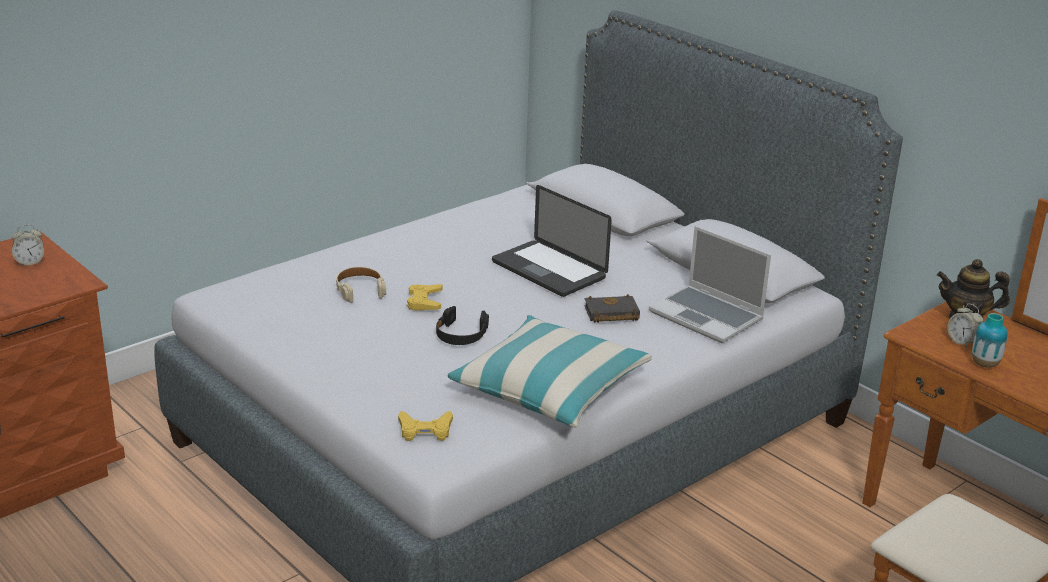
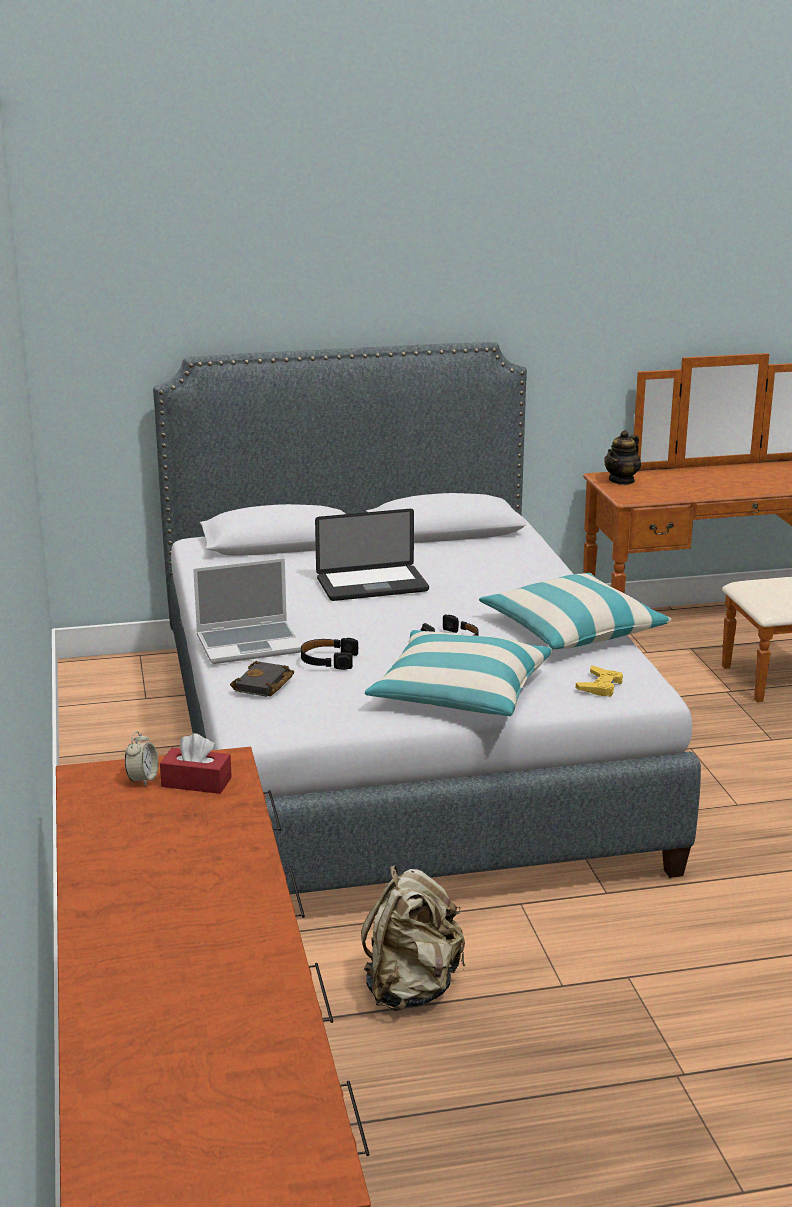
camera: 60 degrees left, 5 degrees down
(34, 281) = (196, 782): none -> red tissue box
(135, 550) = (411, 989): none -> beige backpack
(350, 364) = (460, 693): none -> pillow
(360, 290) = (328, 660): beige headphones -> black headphones
(424, 301) = (380, 640): yellow game controller -> none
(610, 314) = (473, 583): black book -> black book (264, 685)
(708, 316) = (510, 555): laptop -> laptop (250, 644)
(962, 342) = (651, 490): alarm clock -> none
(984, 364) = (684, 492): vase -> none

